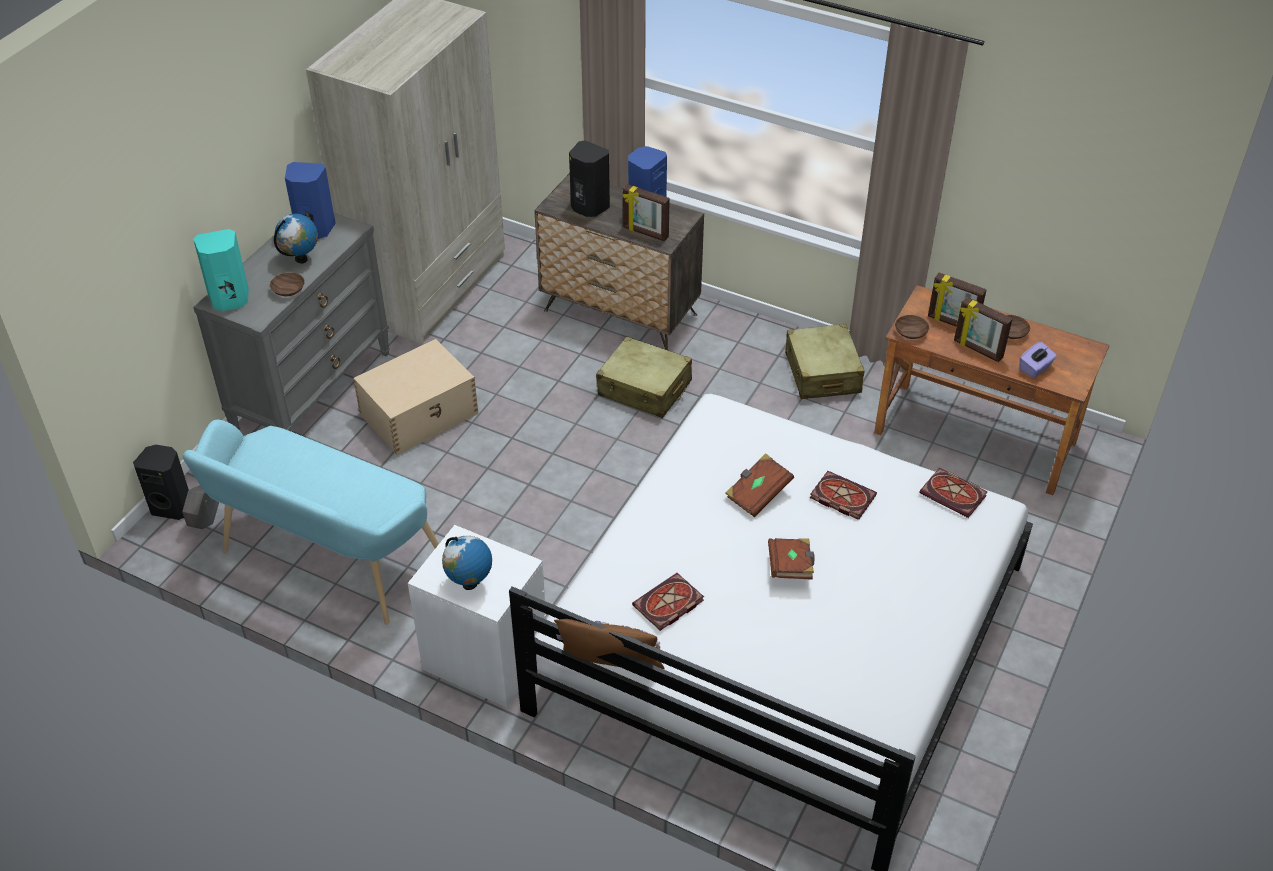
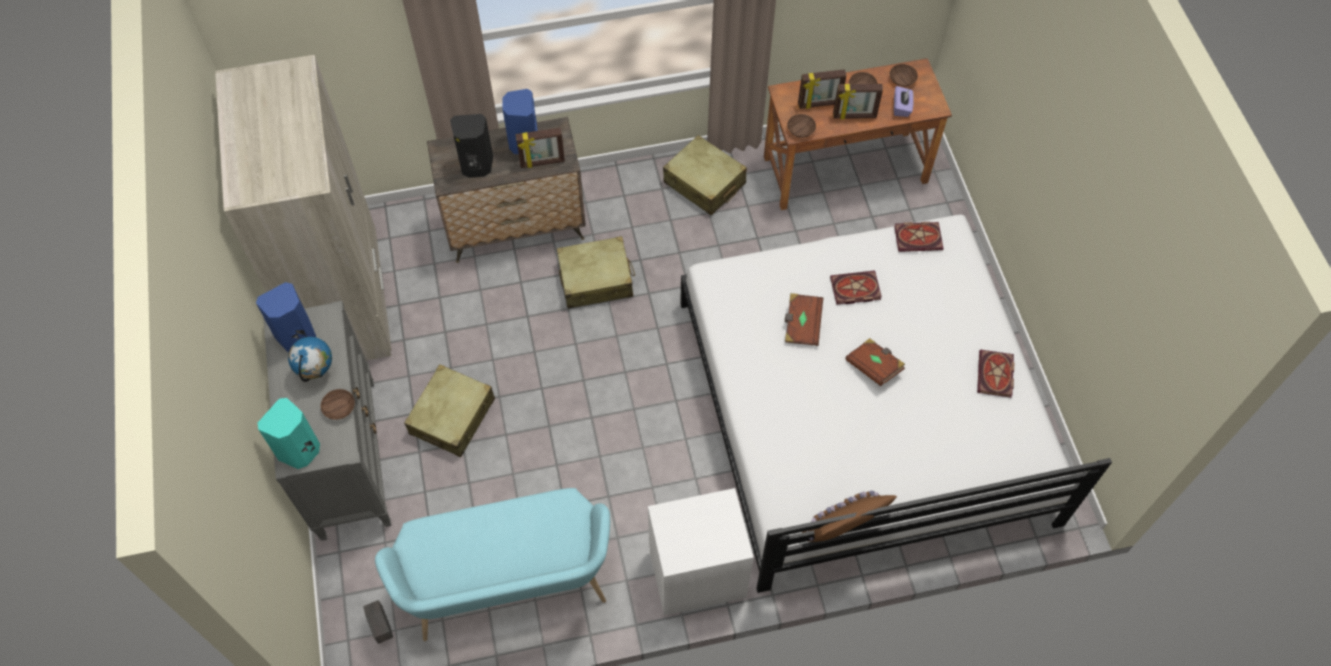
camera: 40 degrees left, 15 degrees up
(172, 506) = (342, 635): black speaker -> none
(420, 414) = (452, 416): beige storage box -> beige suitcase
(469, 584) = (706, 543): globe -> none
(668, 605) = (829, 454): book -> book (996, 376)
(1061, 347) = (902, 79): none -> brown bowl

